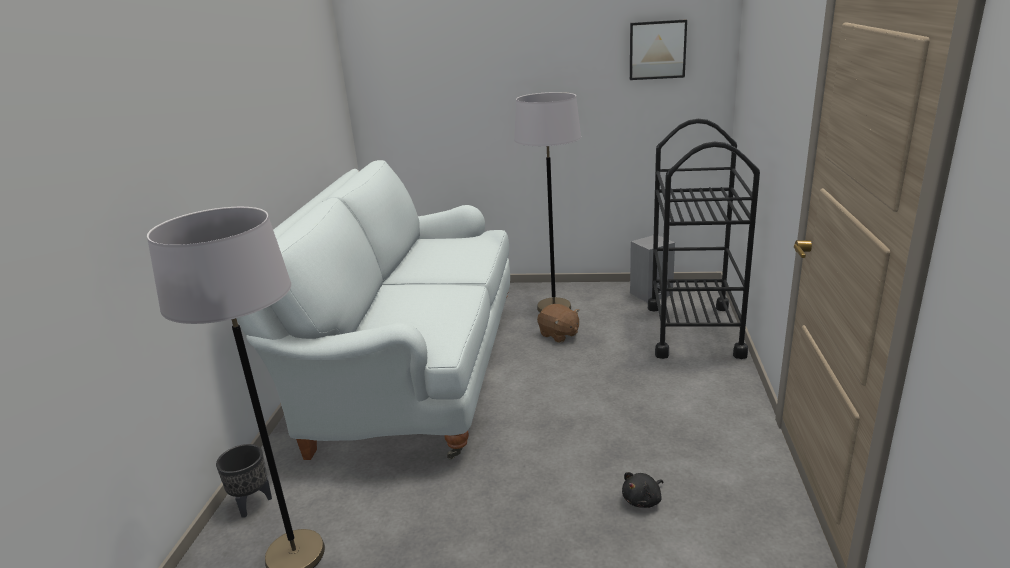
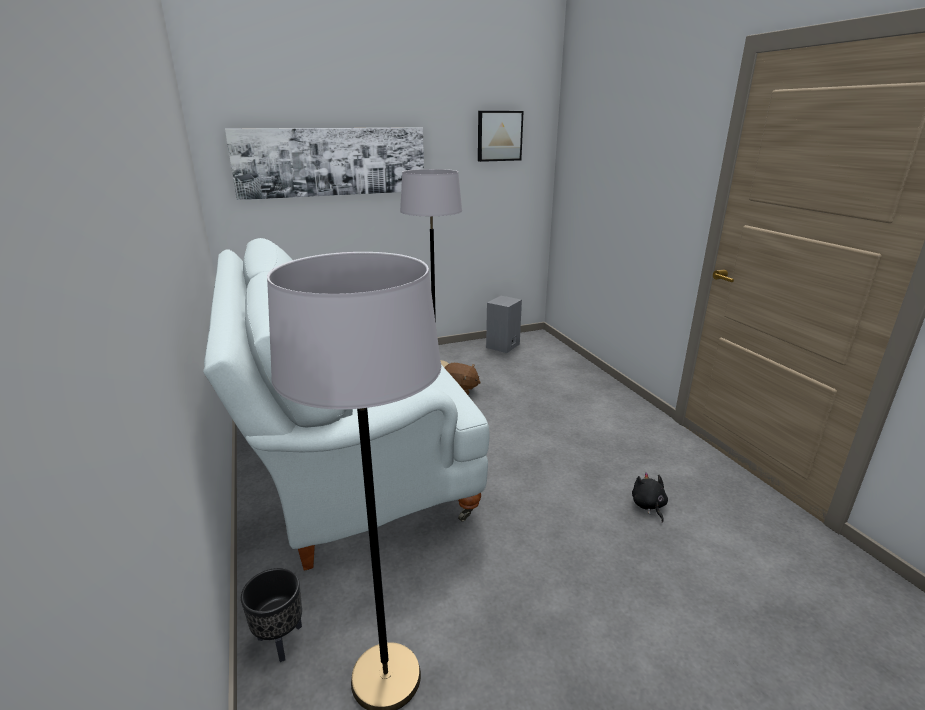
camera: 30 degrees left, 0 degrees up
(467, 84) = (332, 162): none -> picture
(643, 500) = (648, 506): black plush toy -> black plush toy turned 150 degrees clockwise
(694, 331) = (560, 368): black cart -> none

